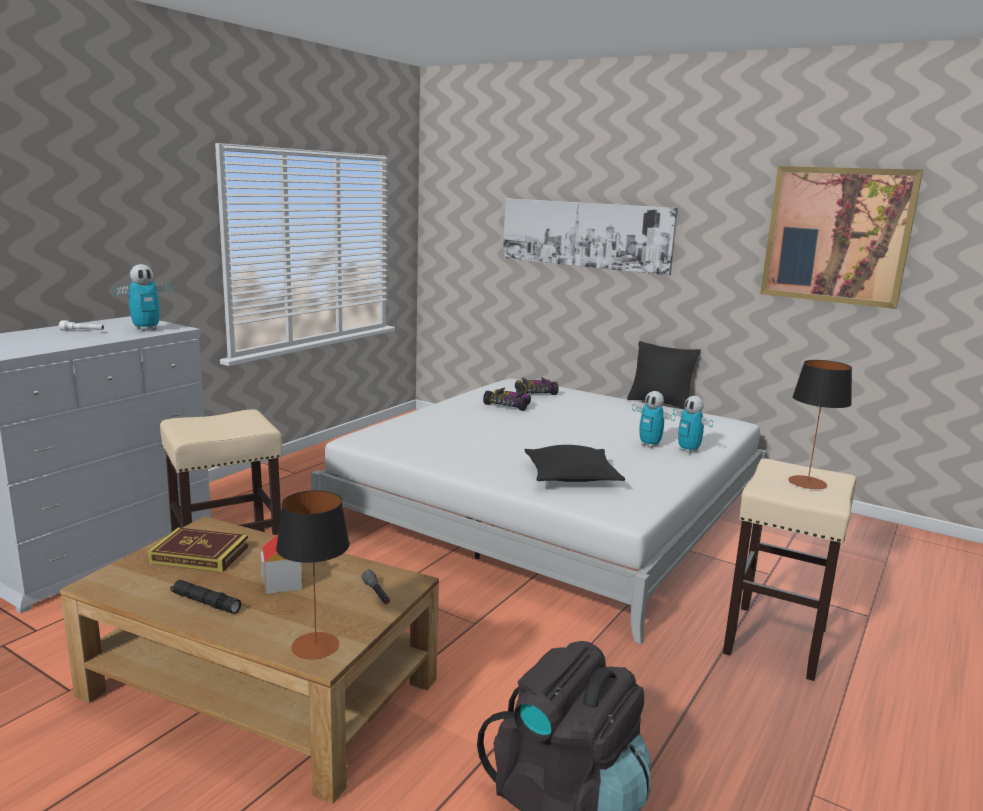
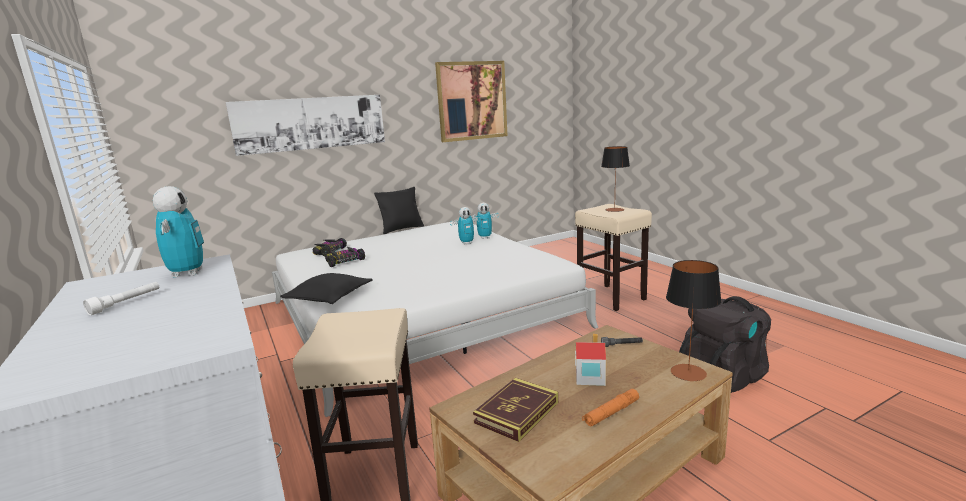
camera: 60 degrees left, 0 degrees up
(206, 602) = (611, 413): black flashlight -> orange flashlight
(571, 476) = (494, 266): black pillow -> black pillow (329, 297)

